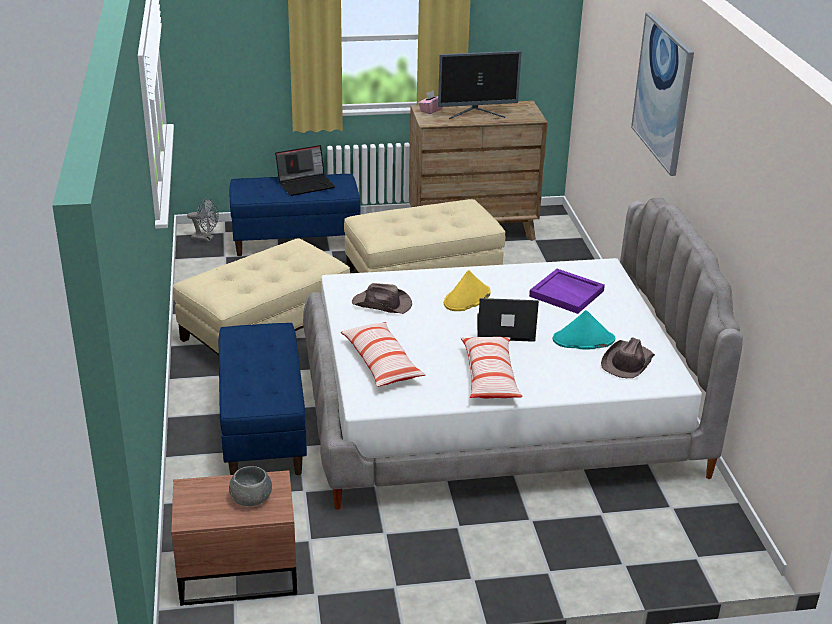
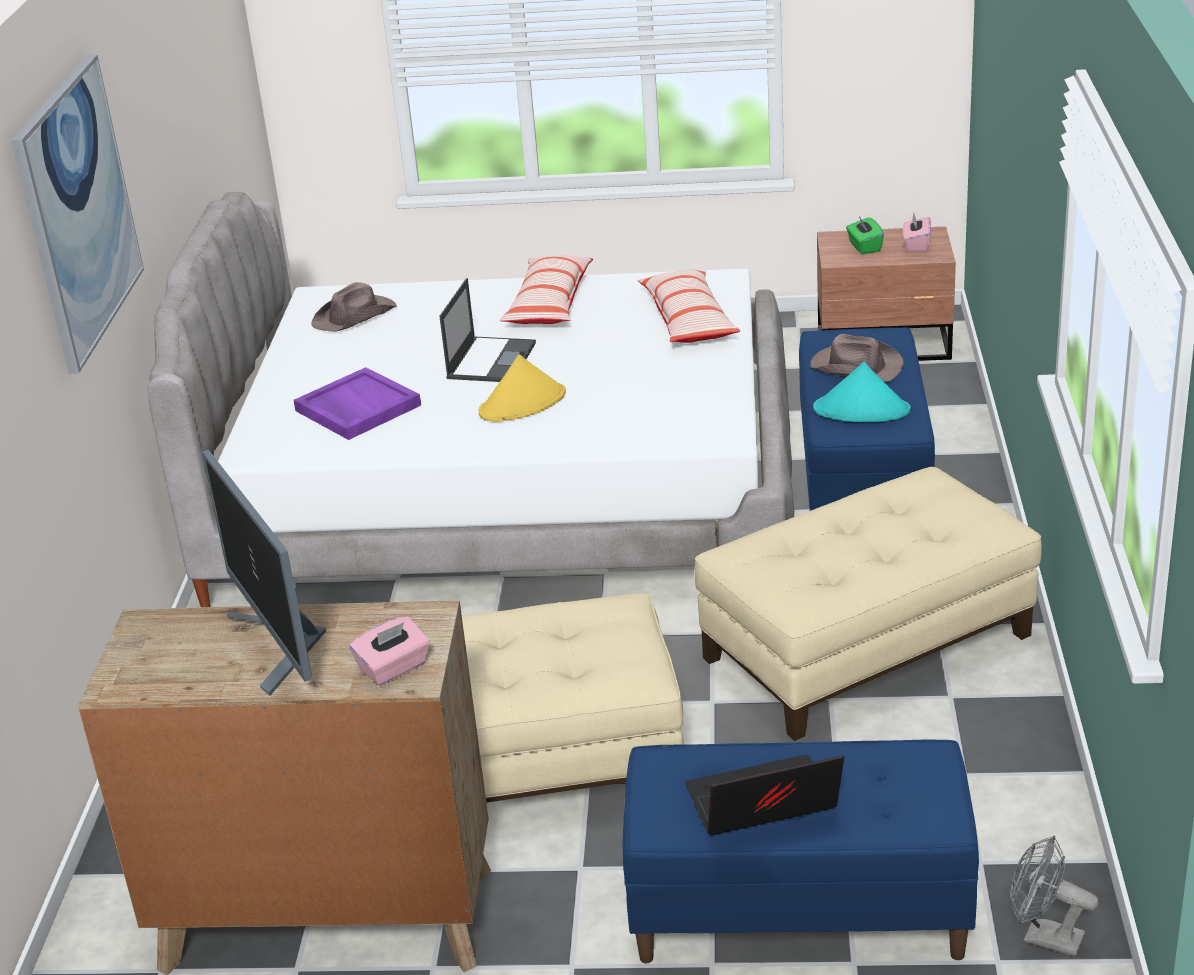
camera: 165 degrees left, 0 degrees up
(203, 501) = (916, 245): none -> pink tissue box
(250, 498) = (864, 247): grey bowl -> green tissue box
(382, 304) = (663, 397): brown hat -> brown hat (855, 366)
(476, 114) = (280, 646): monitor -> monitor turned 120 degrees counterclockwise
(504, 328) = (491, 360): laptop -> laptop turned 90 degrees counterclockwise
(583, 340) = (390, 343): turquoise hat -> turquoise hat (862, 410)

